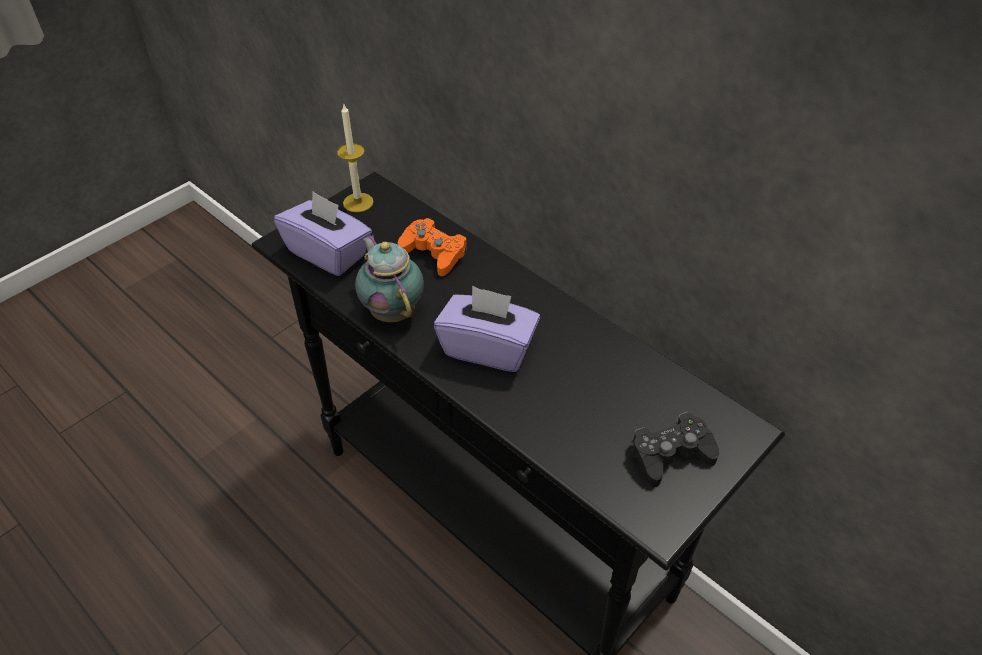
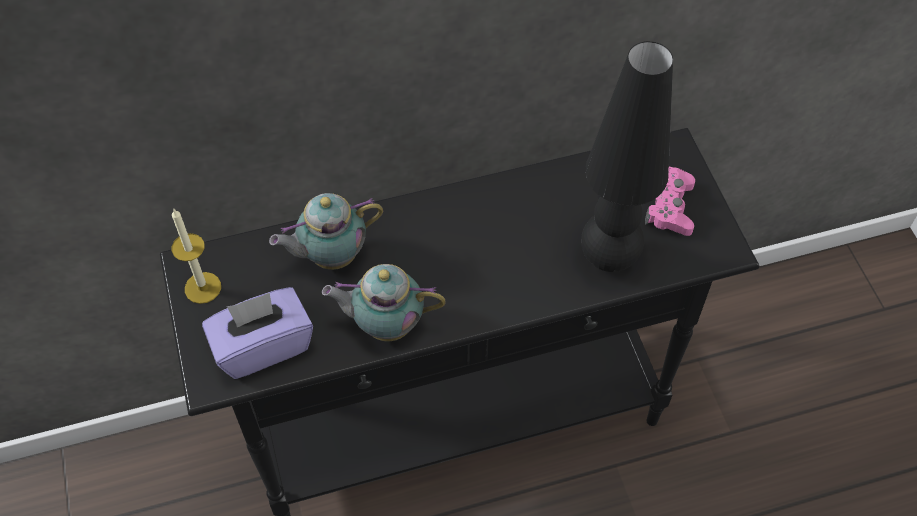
camera: 60 degrees left, 10 degrees up
(433, 253) = (330, 256): orange game controller -> teapot
(488, 348) = (483, 271): purple tissue box -> none
(571, 431) = (609, 258): none -> black table lamp
(671, 454) = (669, 207): black game controller -> pink game controller

